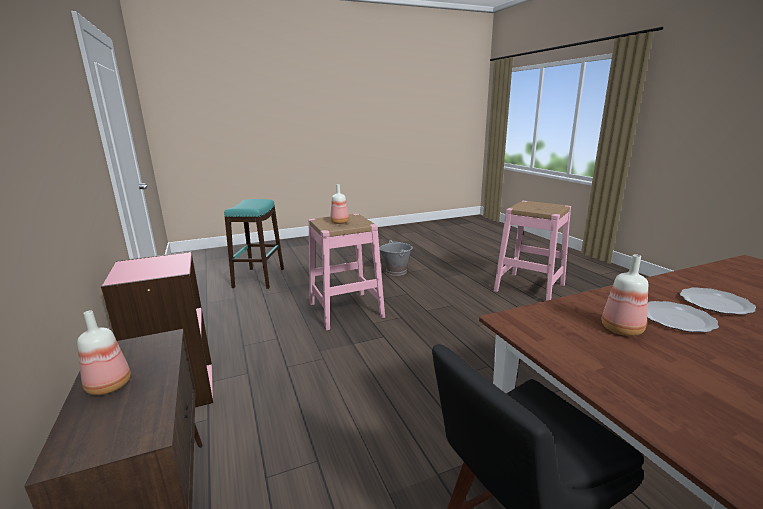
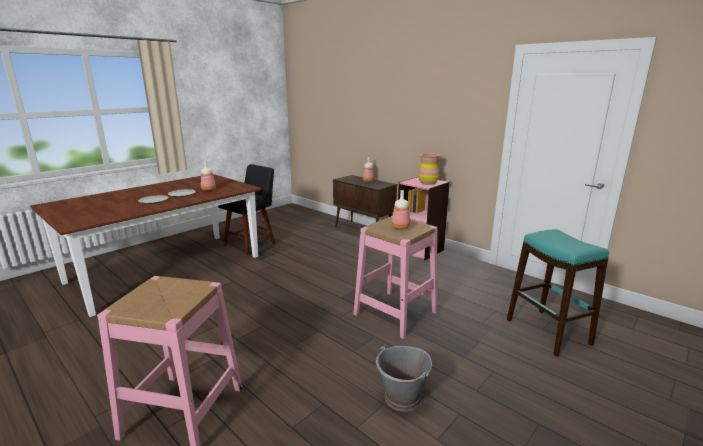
camera: 155 degrees right, 0 degrees up
(155, 262) = (428, 183): none -> brown vase

